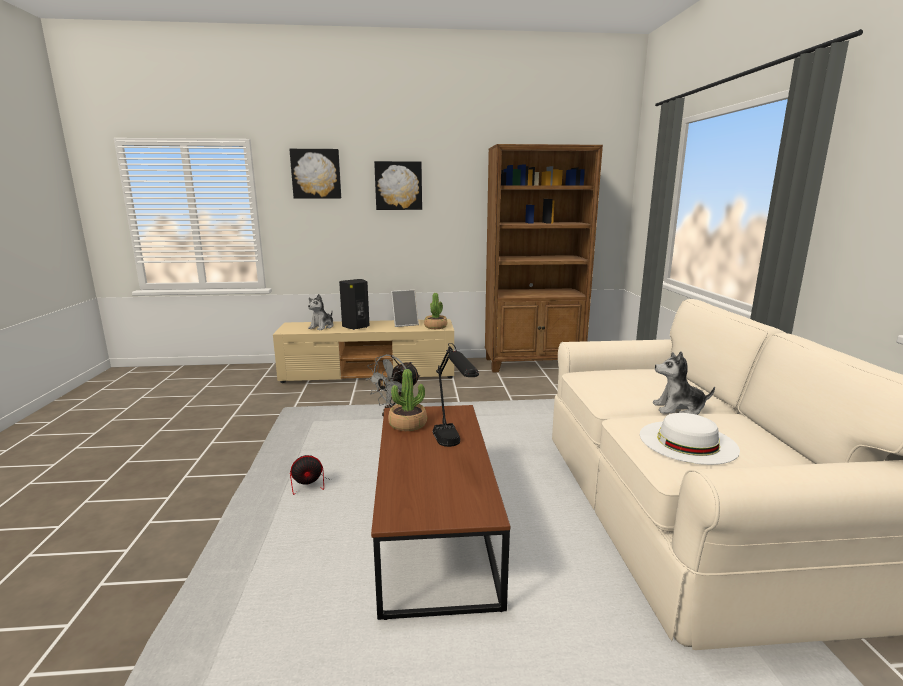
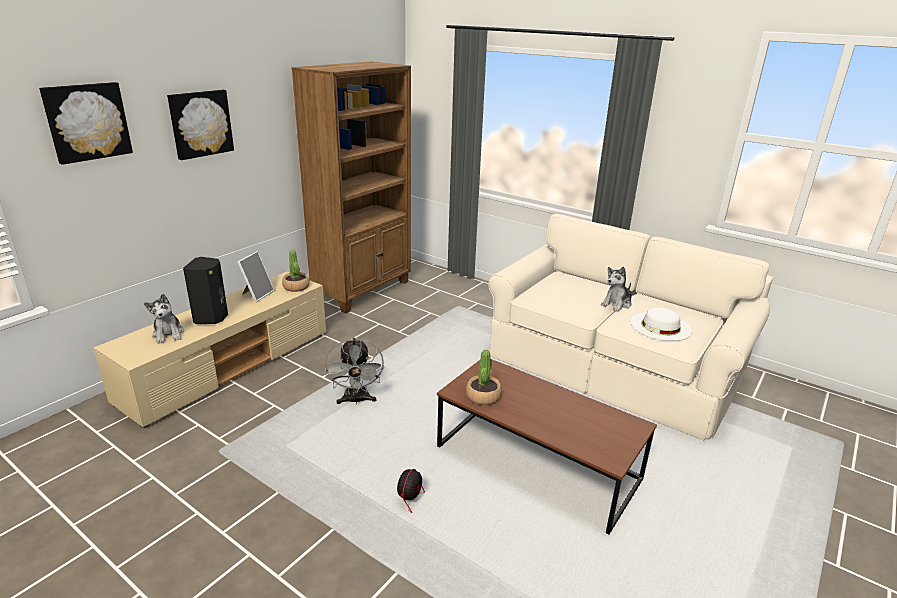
camera: 50 degrees left, 10 degrees up
(453, 449) = (546, 397): black table lamp -> none

